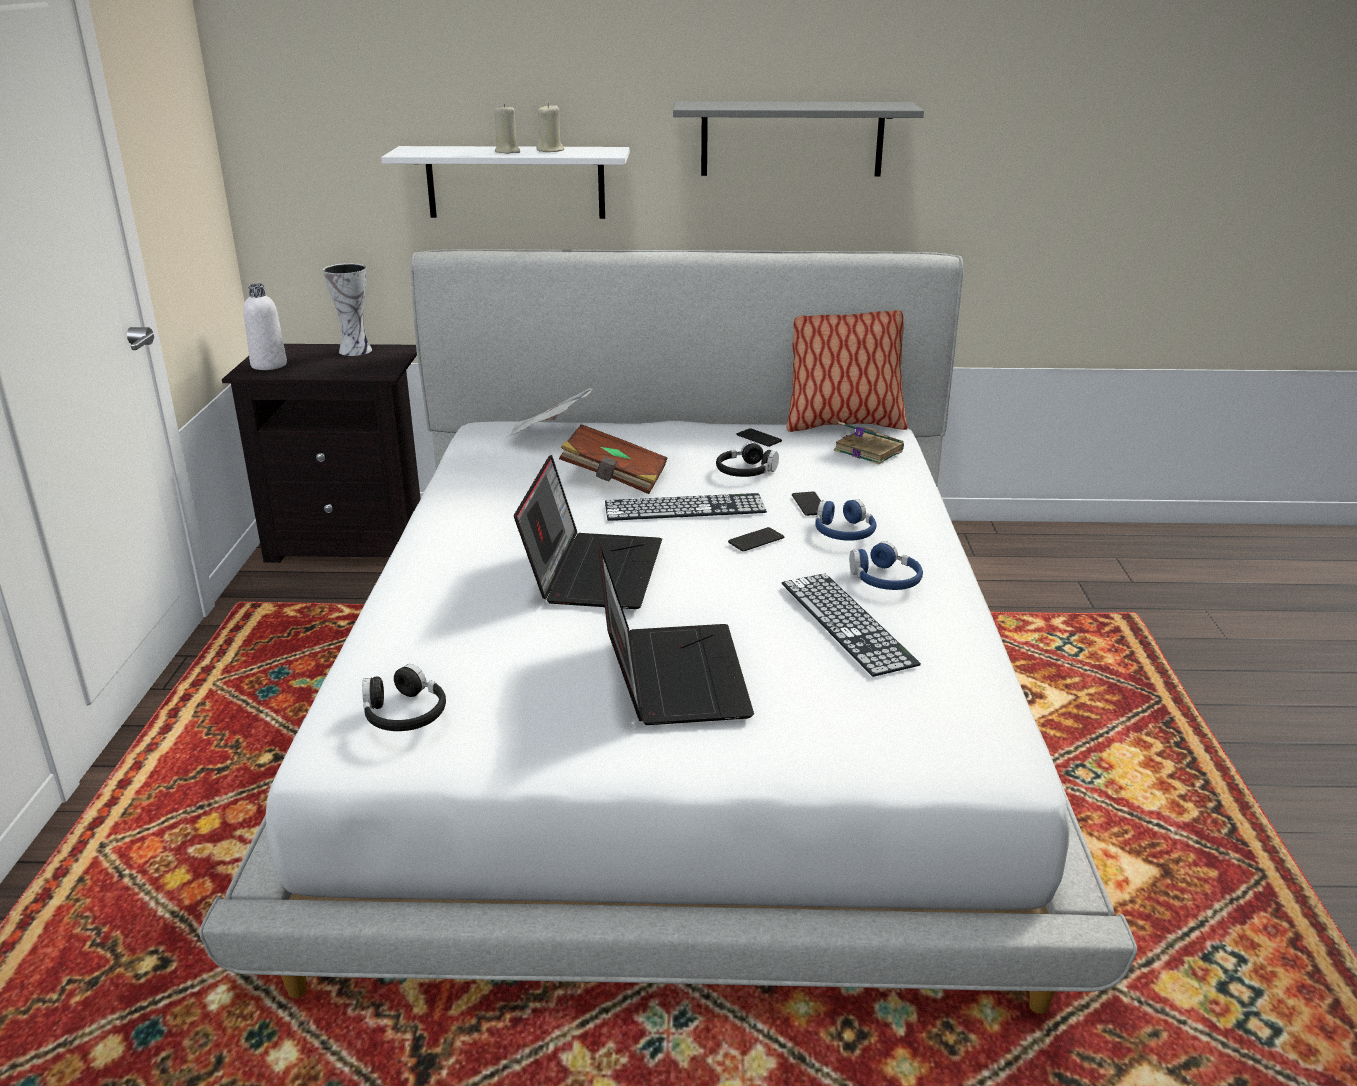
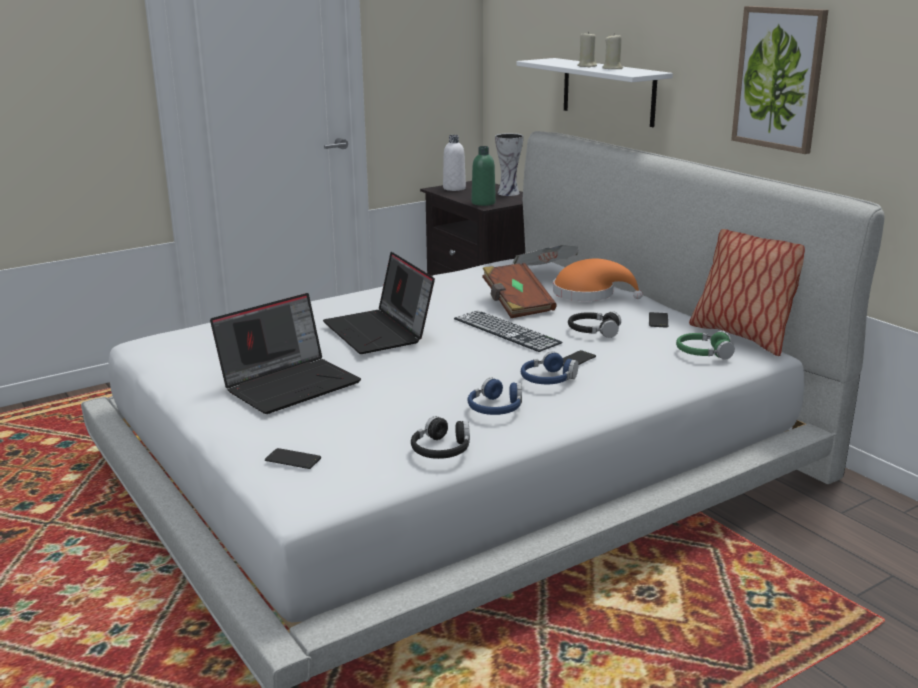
camera: 55 degrees right, 5 degrees down
(365, 371) = (483, 203): none -> green bottle
(404, 714) = (180, 341): black headphones -> black headphones (441, 450)
(593, 570) = (380, 332): laptop -> laptop turned 90 degrees clockwise
(646, 438) = (589, 294): none -> orange hat
(756, 540) = (492, 359): phone -> phone (293, 459)
(792, 139) = (779, 78): grey shelf -> picture
(847, 622) = (416, 411): keyboard -> none
(867, 450) = (703, 353): book -> green headphones

